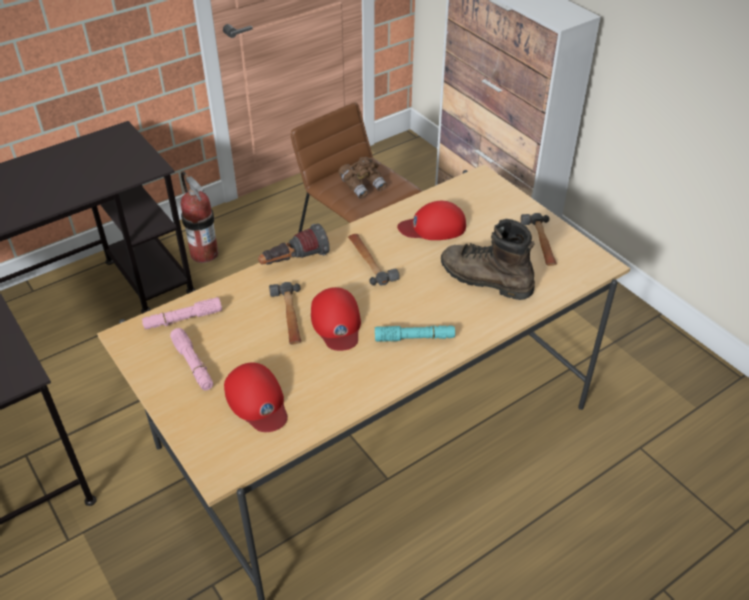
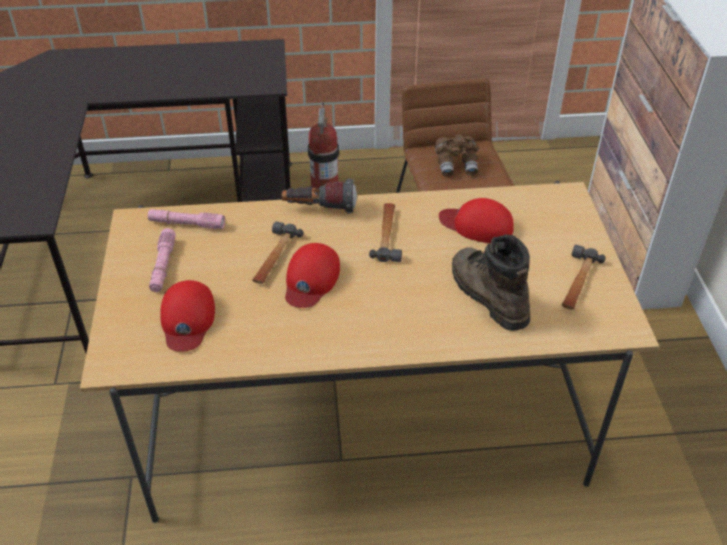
camera: 30 degrees right, 0 degrees up
(414, 338) = (370, 323): turquoise flashlight -> none

